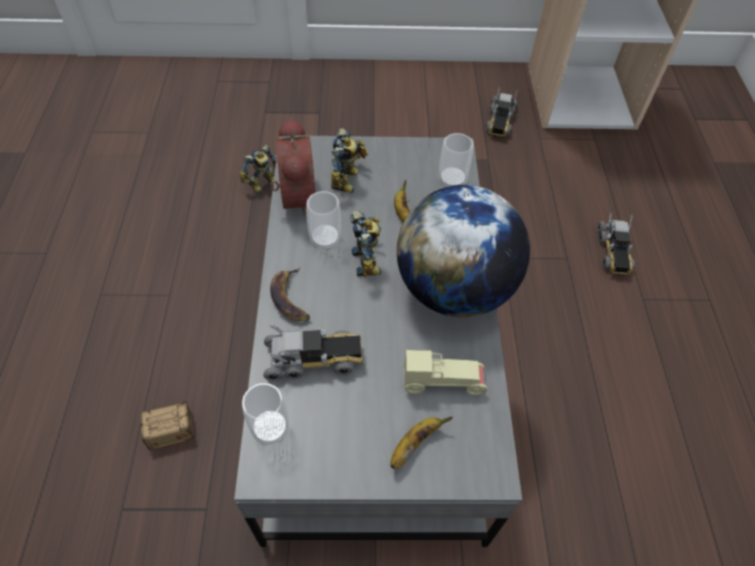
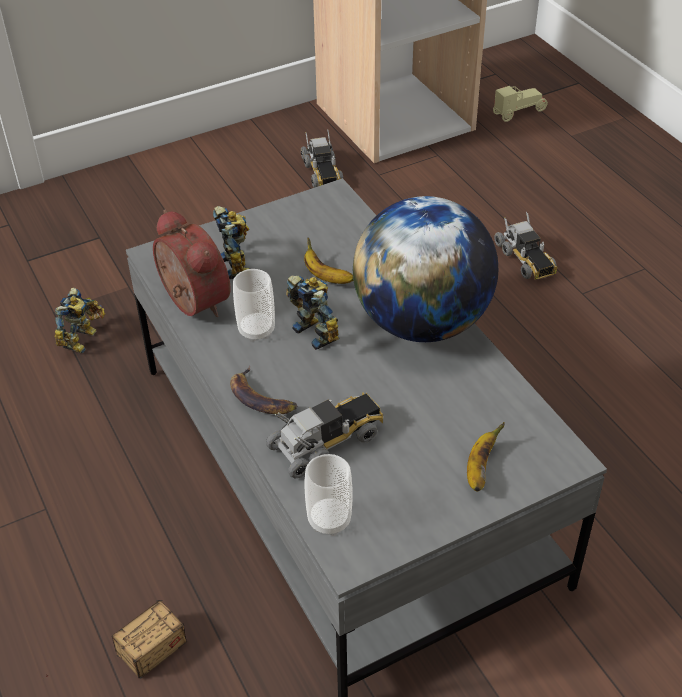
camera: 25 degrees left, 10 degrees down
(443, 382) = (469, 406): beige toy car -> beige toy car (519, 112)
(452, 181) = (350, 226): cup -> none

